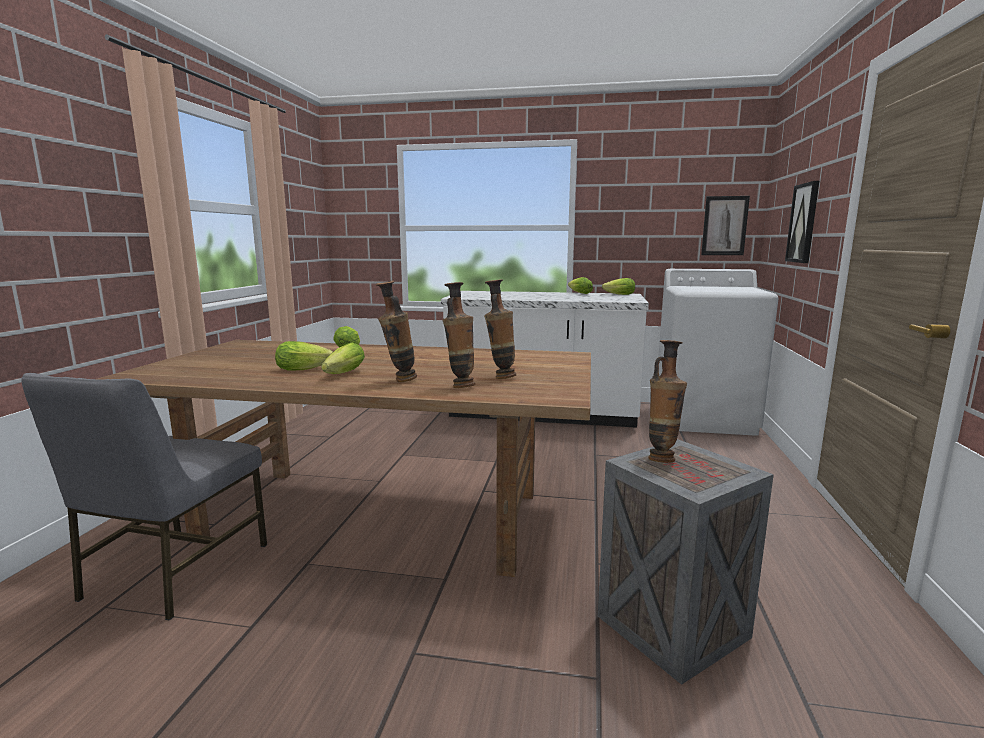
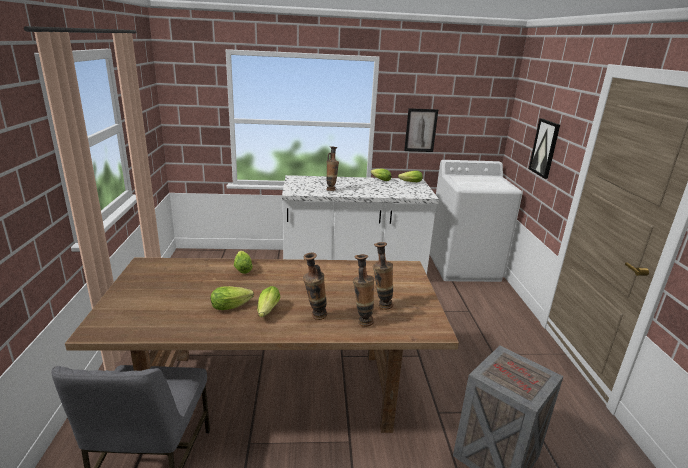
camera: 15 degrees left, 10 degrees up
(662, 458) = (499, 368): vase -> vase (331, 189)
(724, 226) = (482, 128): picture -> picture (420, 130)

